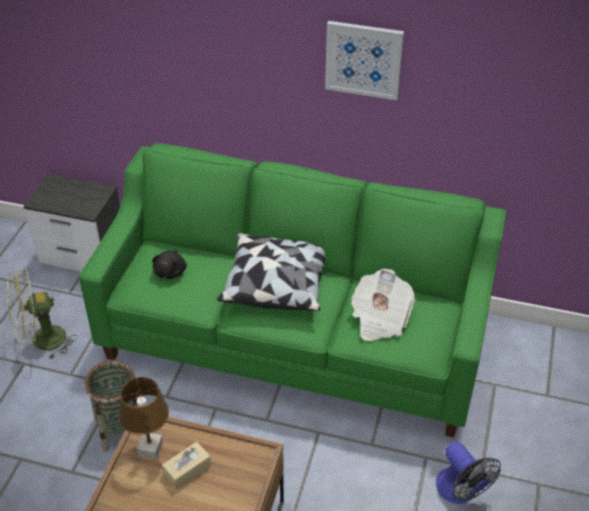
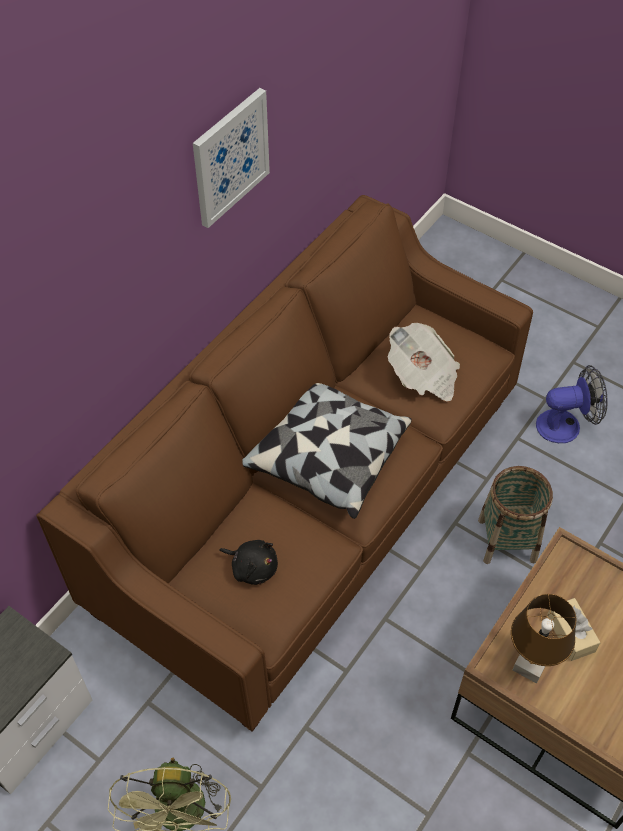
camera: 70 degrees left, 10 degrees up
(121, 428) = (378, 738): basket -> basket (507, 540)
(295, 339) = (311, 502): green sofa -> brown sofa

